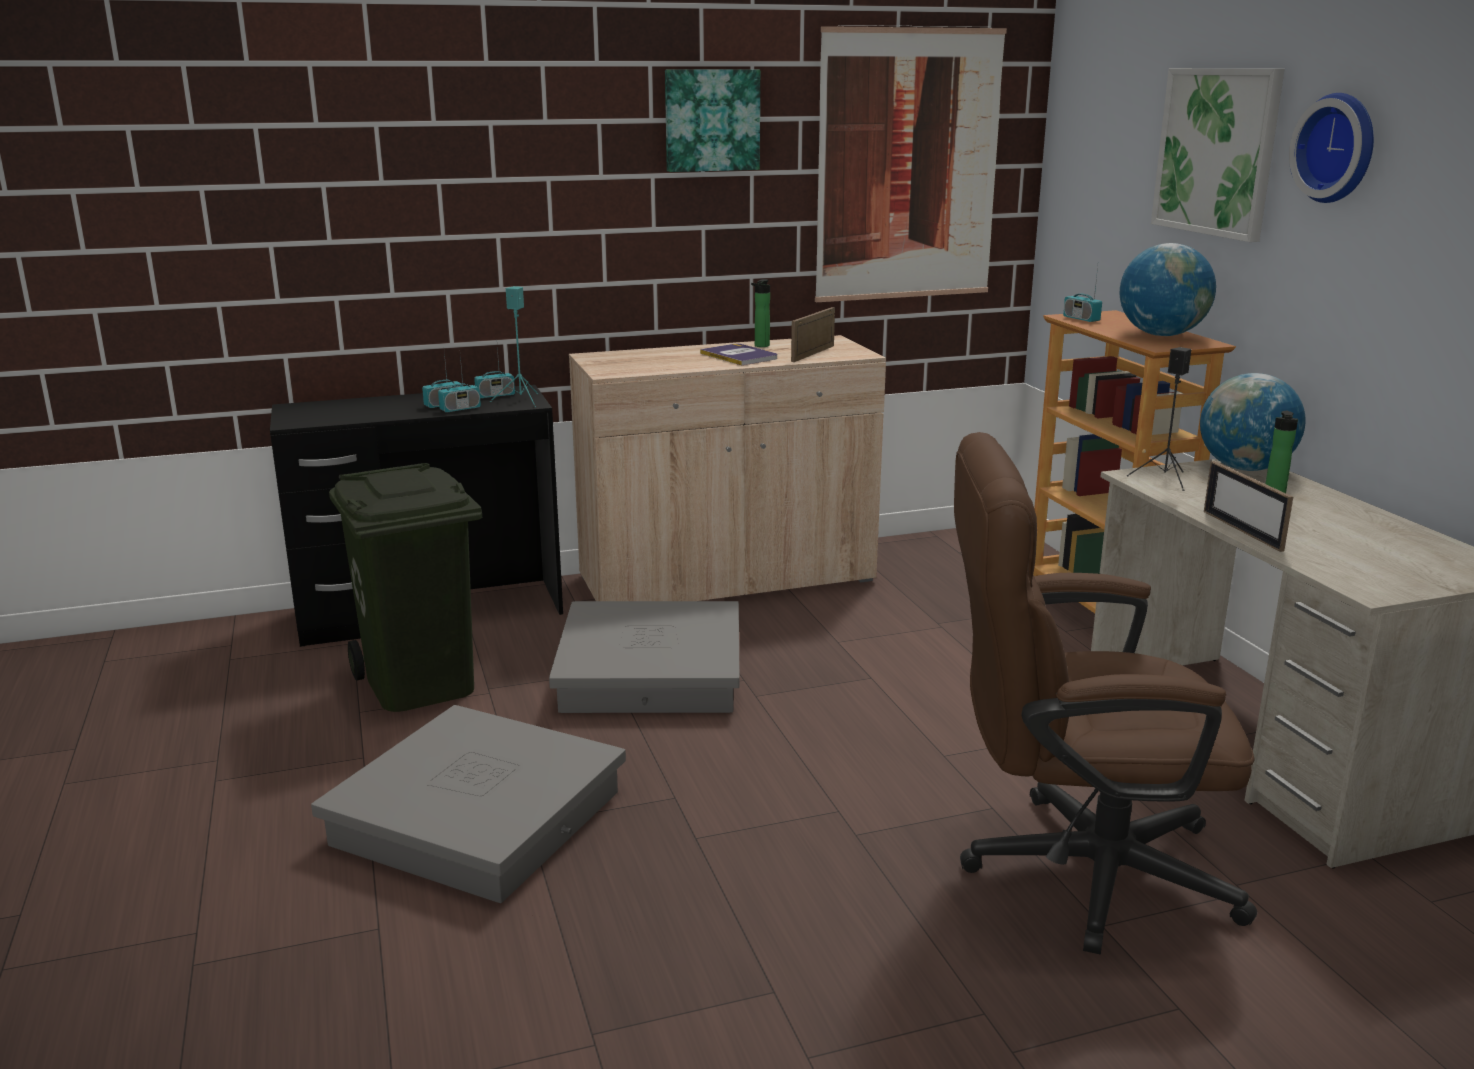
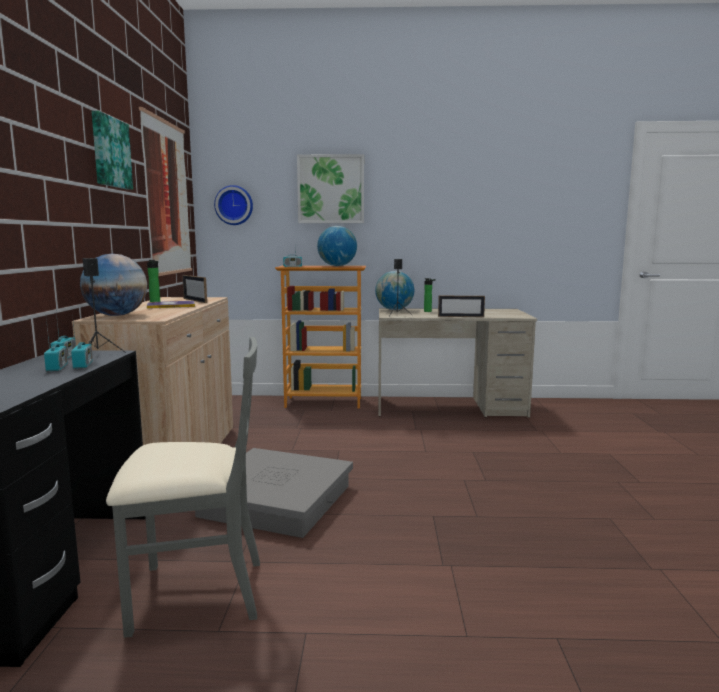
camera: 70 degrees left, 10 degrees down
(418, 684) = (196, 594): green trash can -> grey chair
(477, 818) = (428, 584): grey storage box -> none
(521, 400) = (98, 353): turquoise speaker -> black speaker
(622, 357) = (116, 315): none -> globe
(1073, 870) = (523, 449): brown office chair -> none
(1339, 148) = (399, 183): wall clock -> wall clock (234, 205)

